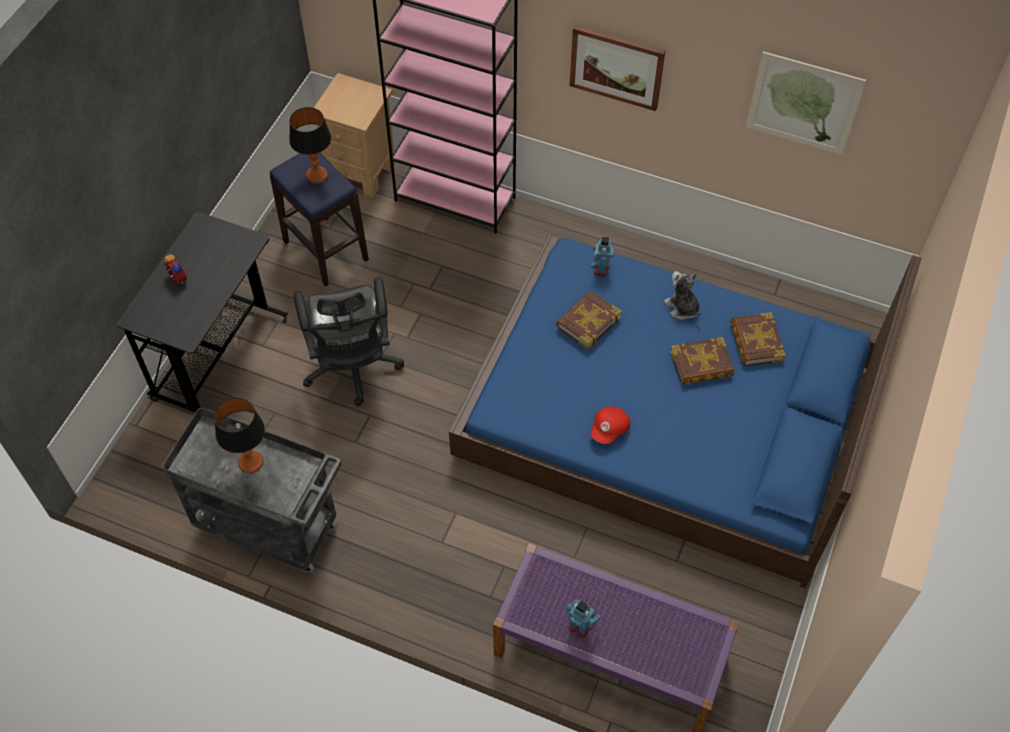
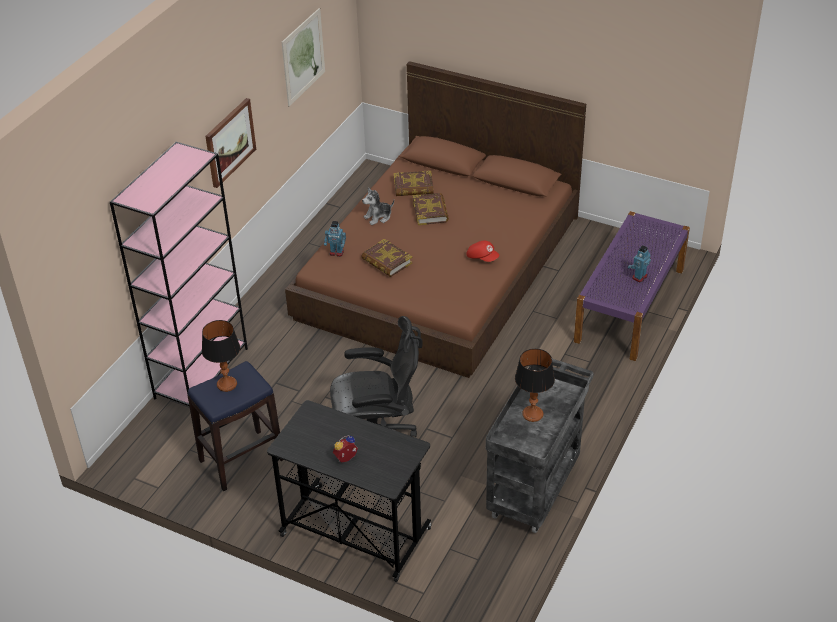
camera: 85 degrees left, 15 degrees down
(361, 173) = (151, 436): beige nightstand -> none
(667, 415) = (440, 266): blue bed -> brown bed

